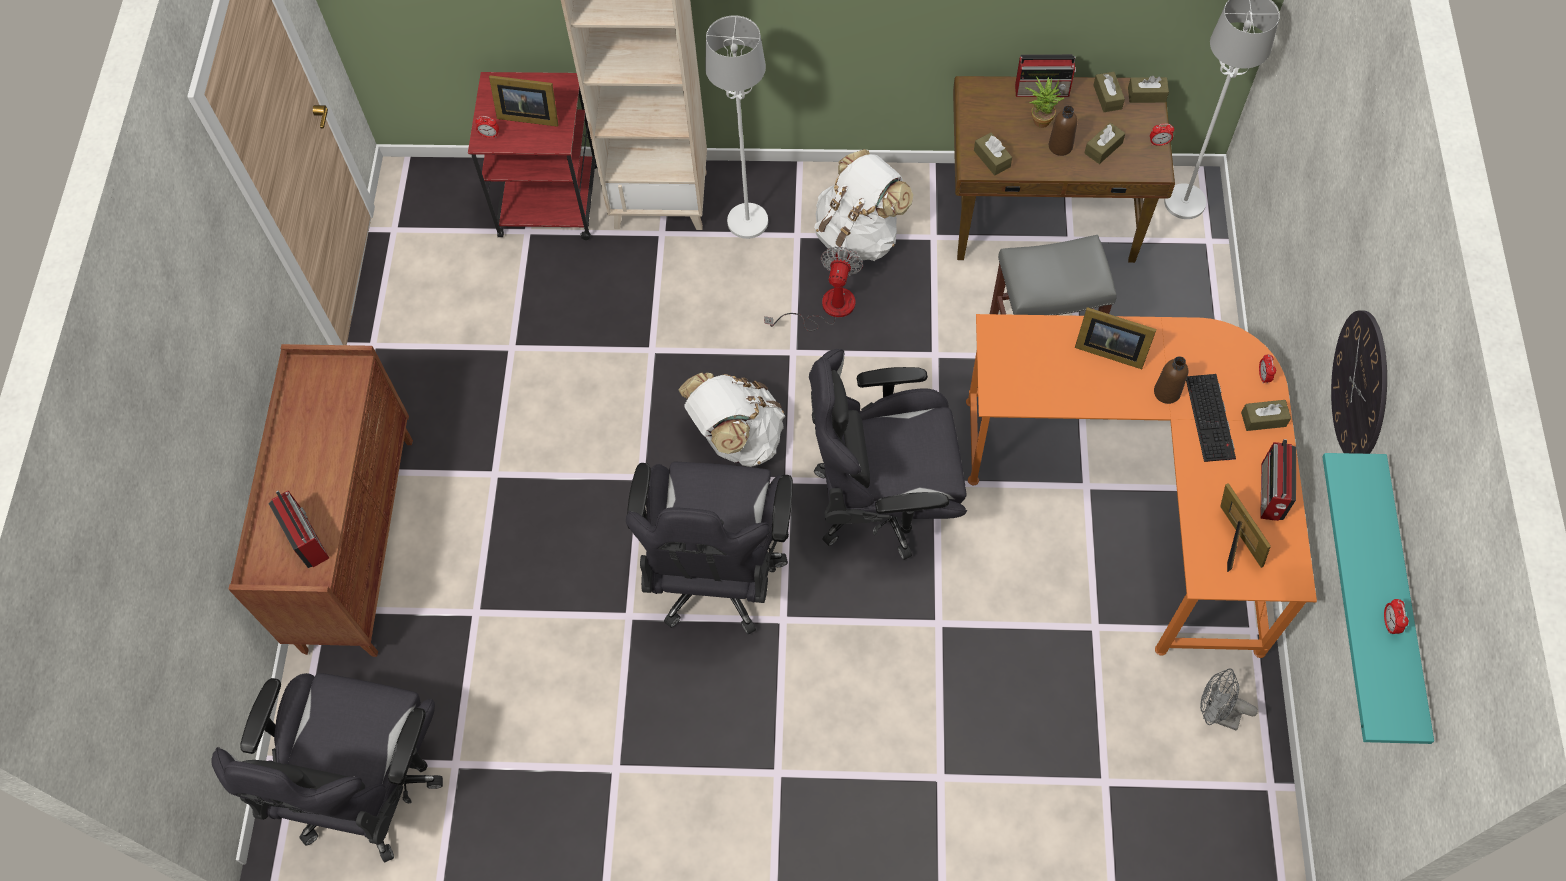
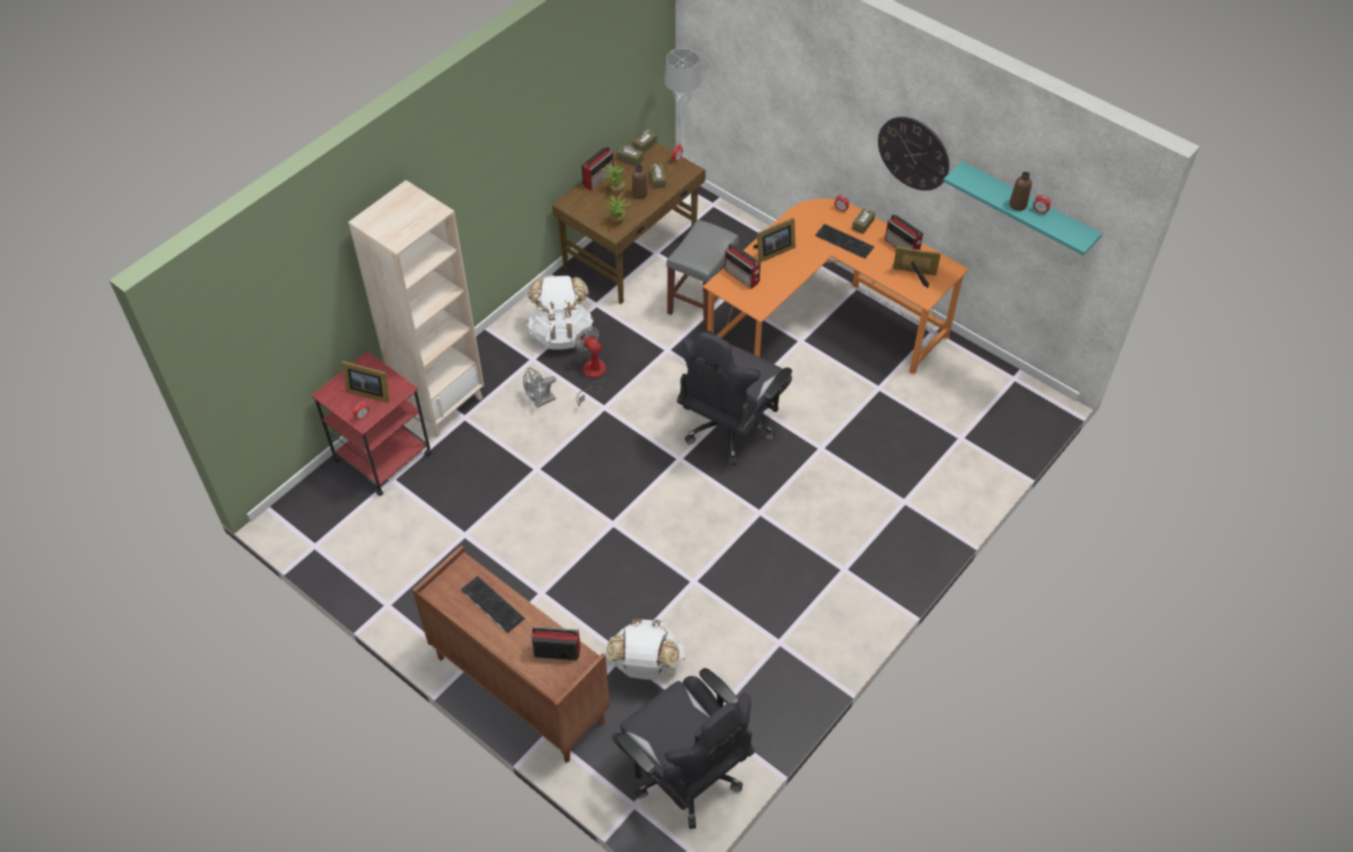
camera: 55 degrees left, 10 degrees down
(323, 431) = (491, 604): none -> keyboard
(527, 115) = (368, 391): picture frame -> picture frame turned 60 degrees clockwise
(717, 567) = (702, 522): black office chair -> none
(736, 438) = (631, 465): white backpack -> white backpack (645, 665)
(747, 221) = (499, 374): white floor lamp -> none
(992, 159) = (618, 223): brown tissue box -> potted plant
(1032, 345) = (742, 277): none -> radio
(1167, 392) = (816, 247): brown bottle -> brown bottle (1017, 205)
(1215, 714) = (962, 373): grey fan -> grey fan (540, 401)

